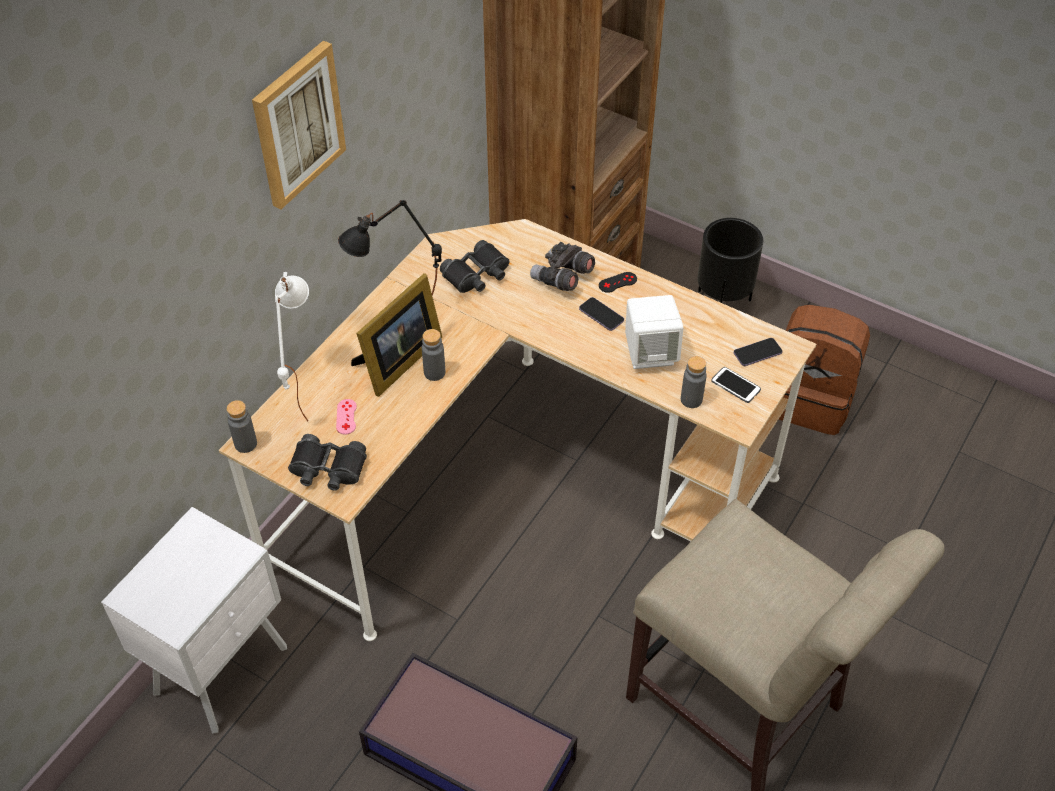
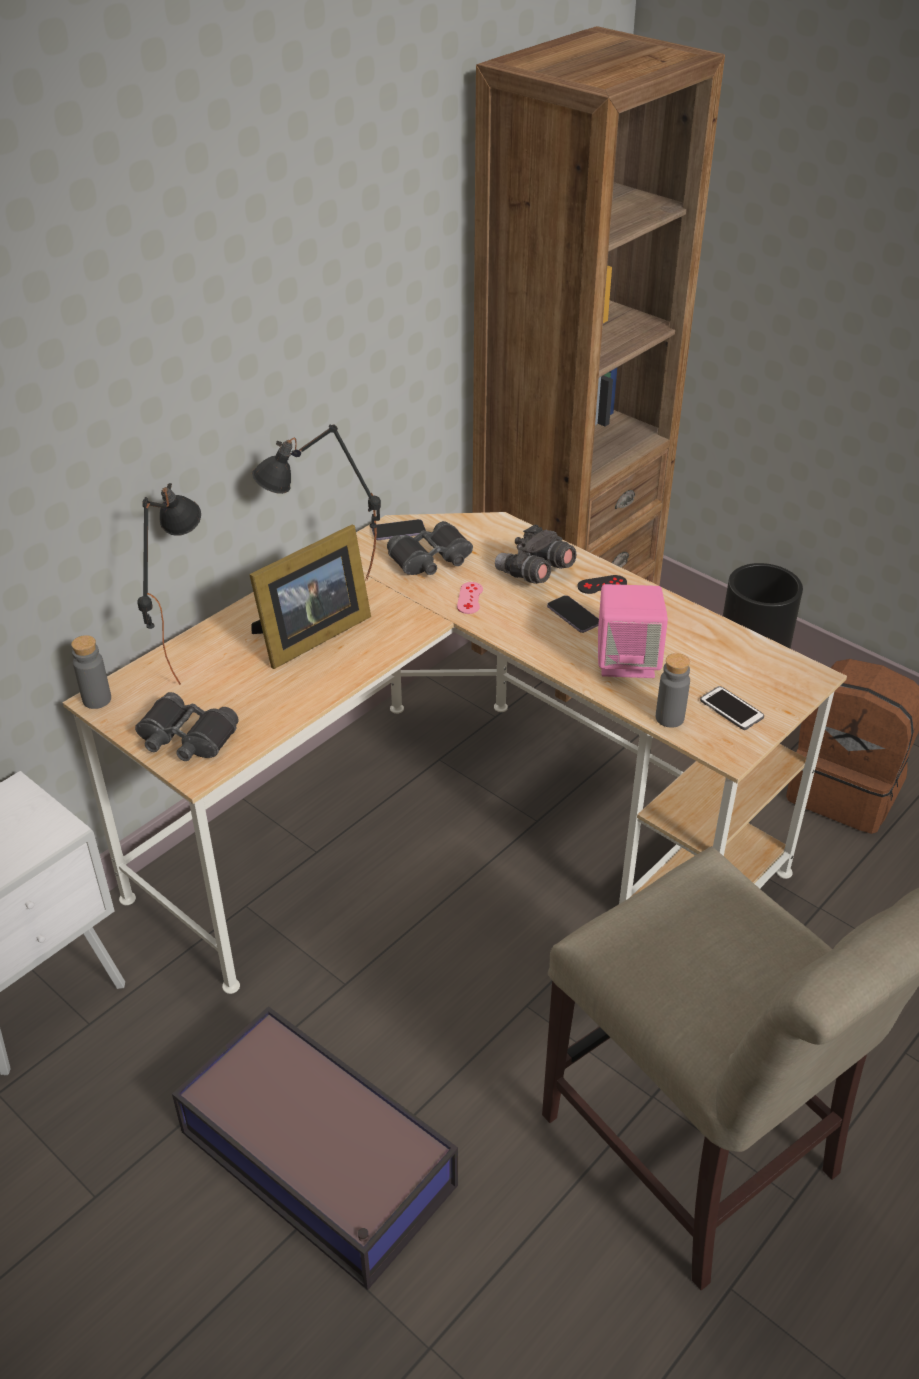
camera: 10 degrees right, 10 degrees down
(297, 124) = (204, 297): picture -> none
(300, 393) = (182, 655): white table lamp -> black table lamp
(346, 417) = (228, 685): pink game controller -> pink game controller (470, 598)
(434, 372) = (350, 652): grey bottle -> none
(650, 353) = (627, 662): white speaker -> pink speaker
(757, 353) = (766, 677): phone -> phone (398, 531)

